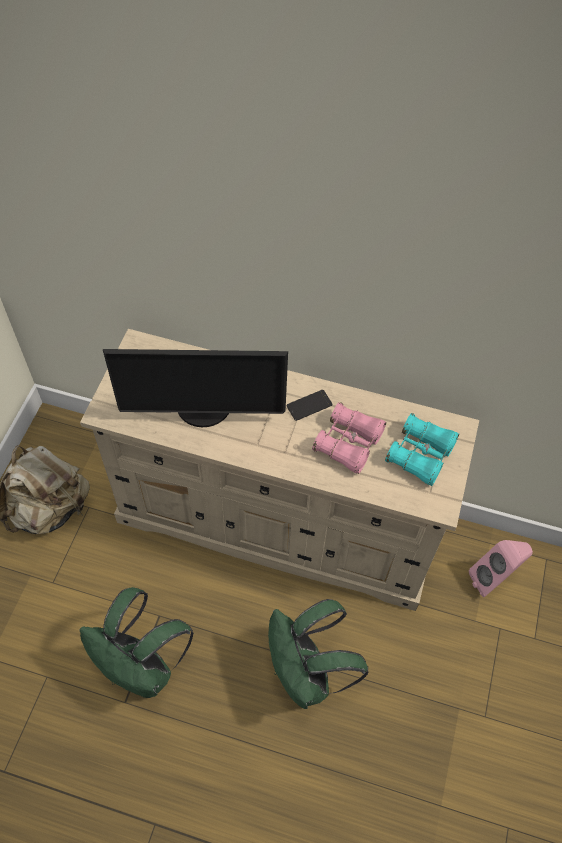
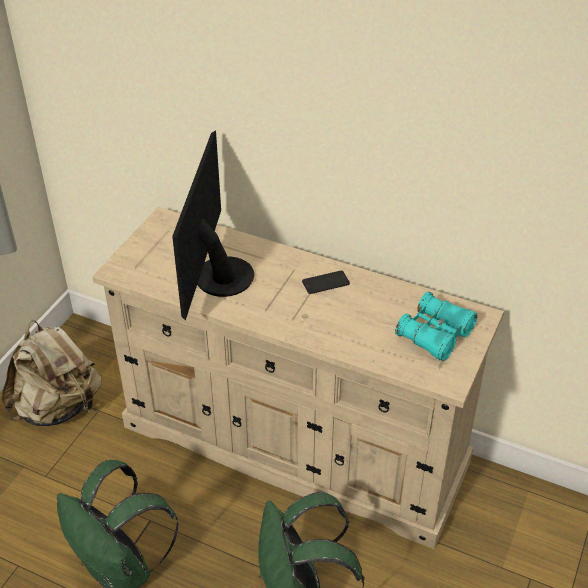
camera: 10 degrees right, 15 degrees down
(204, 409) = (217, 276): monitor -> monitor turned 90 degrees clockwise
(348, 443) = (360, 318): pink binoculars -> none
(493, 579) = (528, 527): pink speaker -> none

